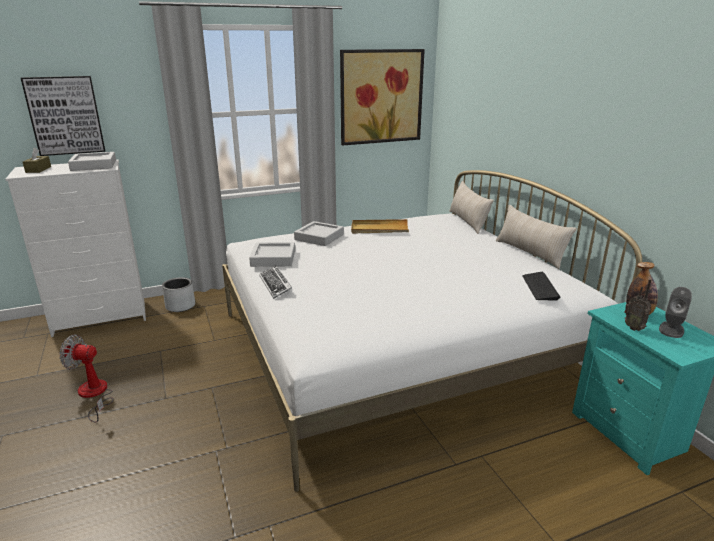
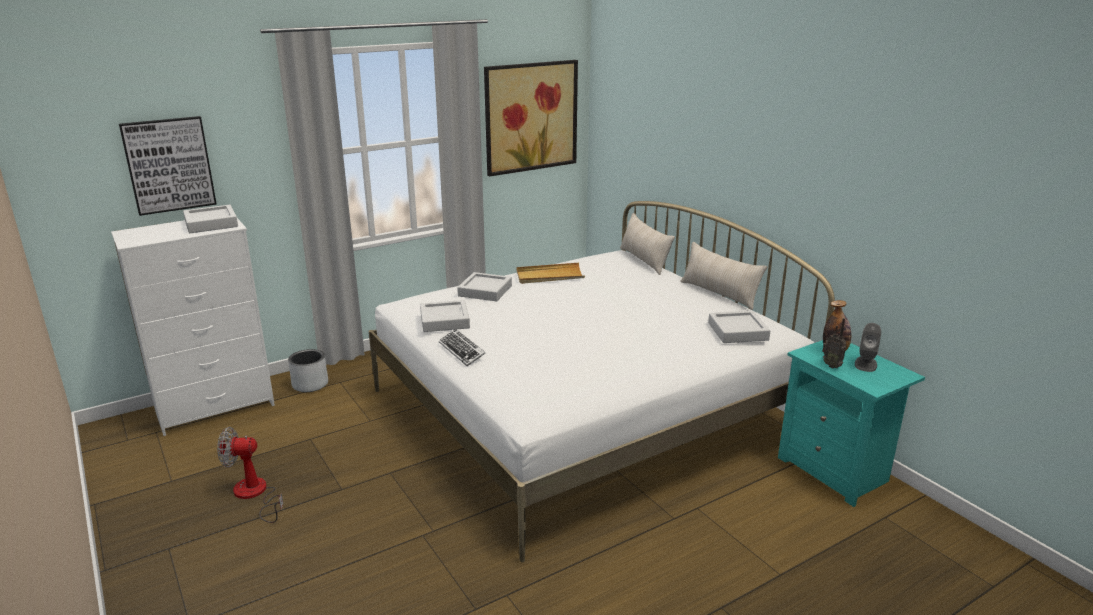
camera: 10 degrees left, 0 degrees up
(38, 169) = (146, 233): brown tissue box -> none
(540, 287) = (737, 331): keyboard -> grey tray

